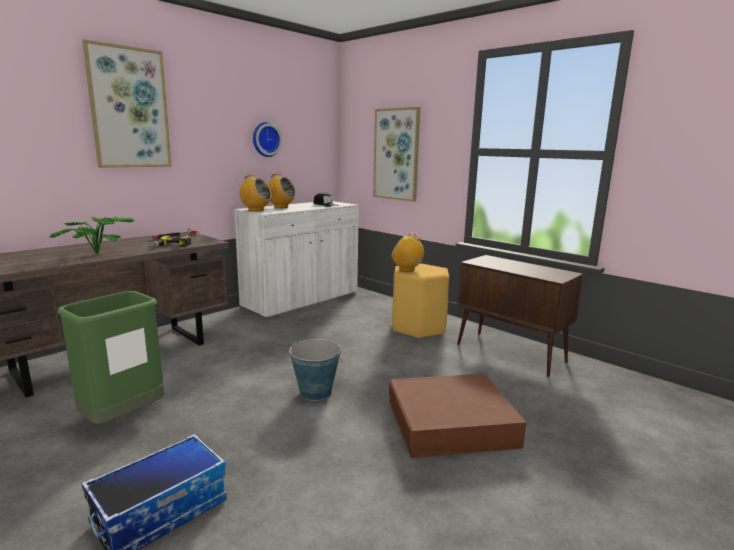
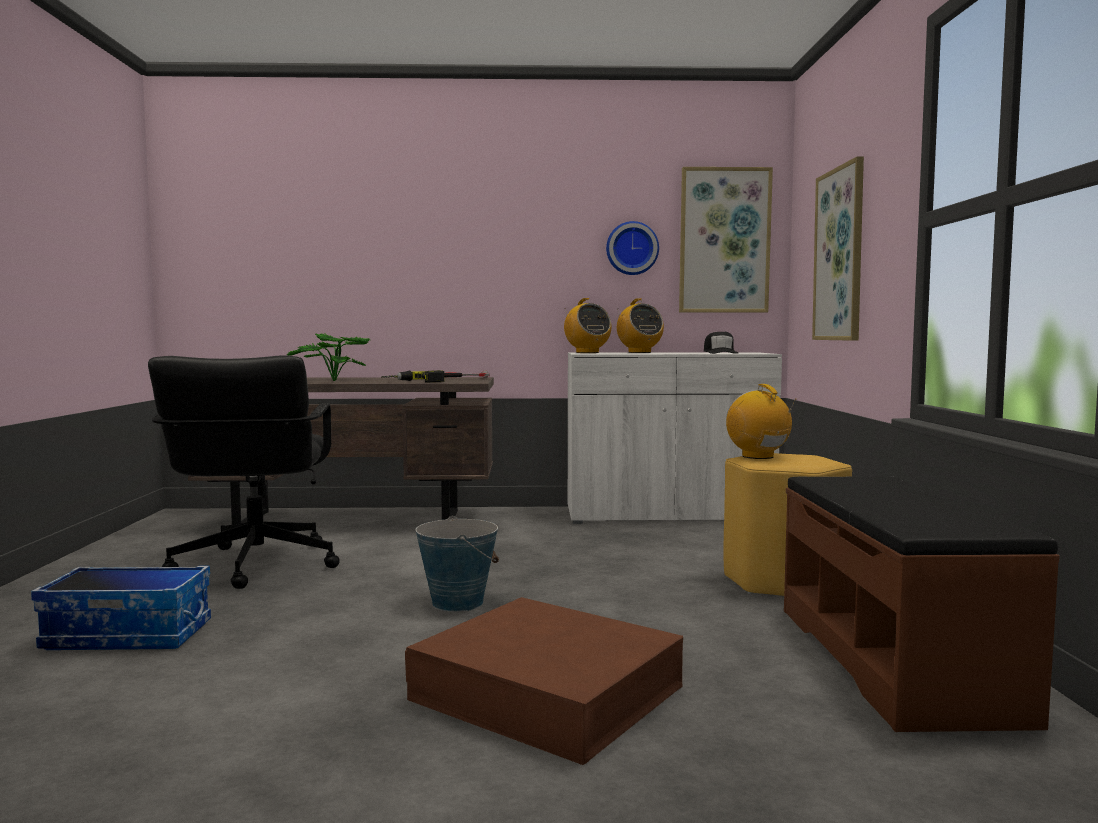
camera: 45 degrees right, 10 degrees down
(123, 418) = (254, 565): green trash can -> black office chair
(129, 108) = (431, 214): picture -> picture (724, 241)
(511, 353) = (894, 660): brown cabinet -> brown bench

